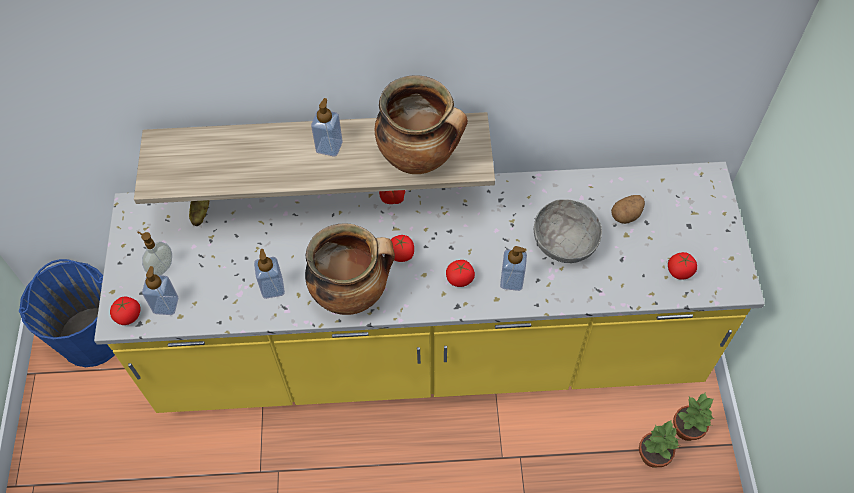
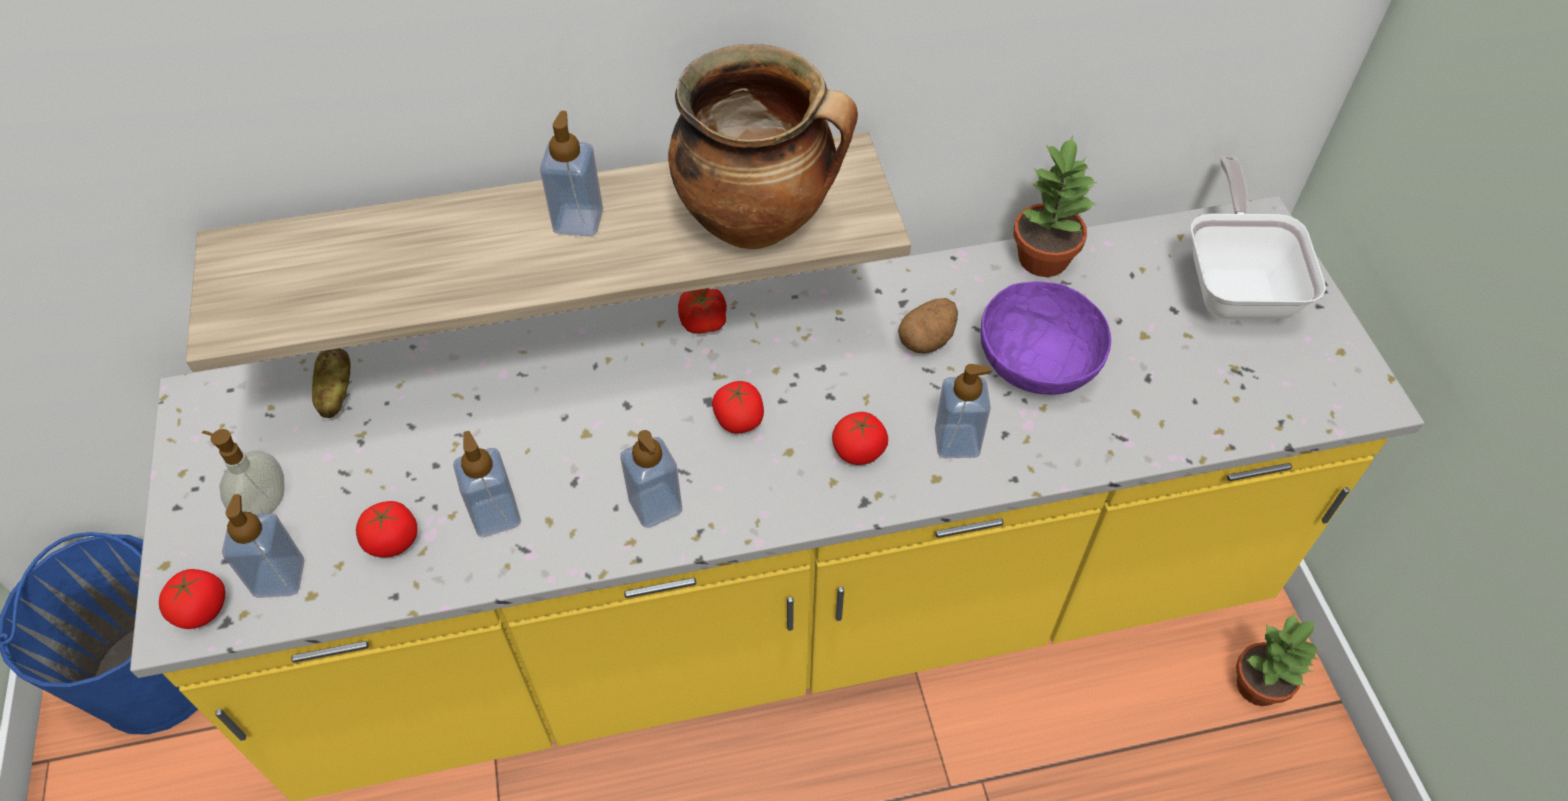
camera: 10 degrees left, 5 degrees down
(352, 294) = (655, 505): cooking pot -> soap dispenser
(564, 242) = (1037, 361): grey bowl -> purple bowl
(626, 215) = (1135, 302): potato -> potato (927, 339)
(652, 454) = (1212, 740): potted plant -> potted plant (1042, 257)
(679, 271) = (1257, 386): tomato -> tomato (392, 541)
(685, 212) = (1237, 284): none -> frying pan

